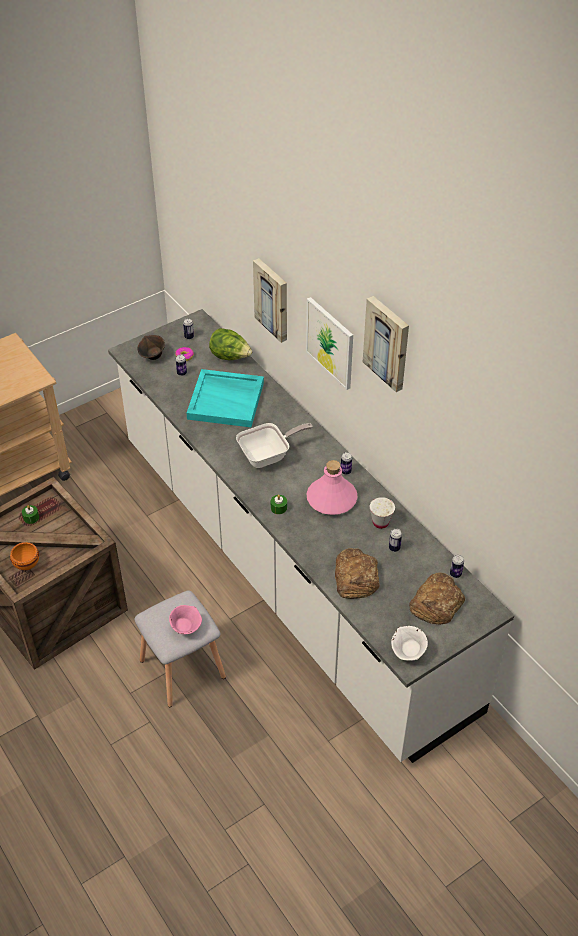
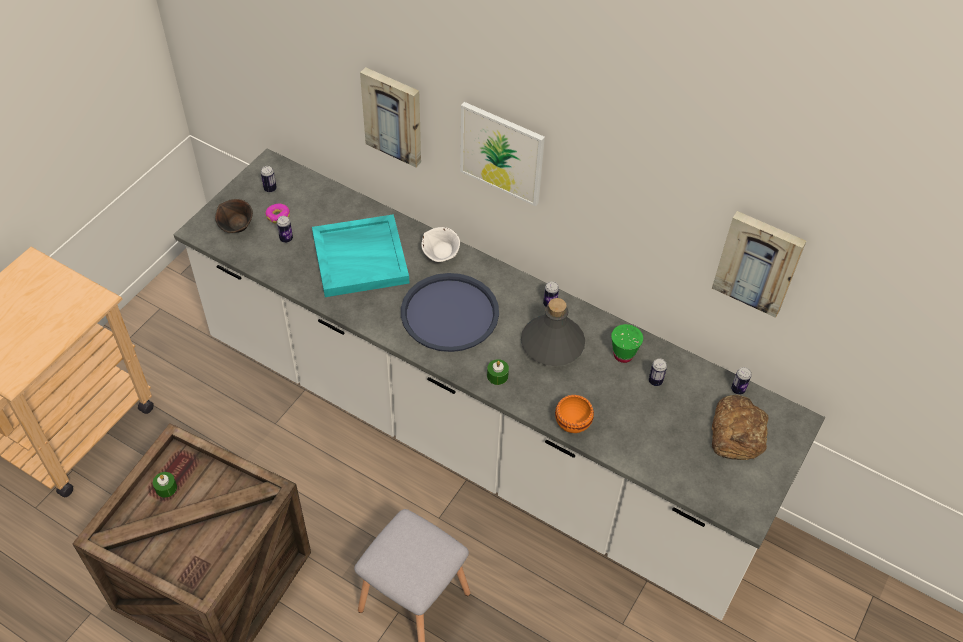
camera: 25 degrees left, 5 degrees up
(28, 564) = (194, 553): orange bowl -> orange bowl (573, 423)
(186, 627) = (427, 559): pink bowl -> none
(230, 357) = (335, 200): lettuce -> none
(268, 456) = (449, 313): frying pan -> blue tray
(332, 499) = (552, 343): pink bottle -> grey bottle
(355, 577) = (633, 433): bread -> none
(380, 522) = (623, 355): white cup -> green cup
(388, 343) = (609, 137): picture -> picture (759, 262)
(408, 652) = (741, 505): white bowl -> white bowl (441, 256)

